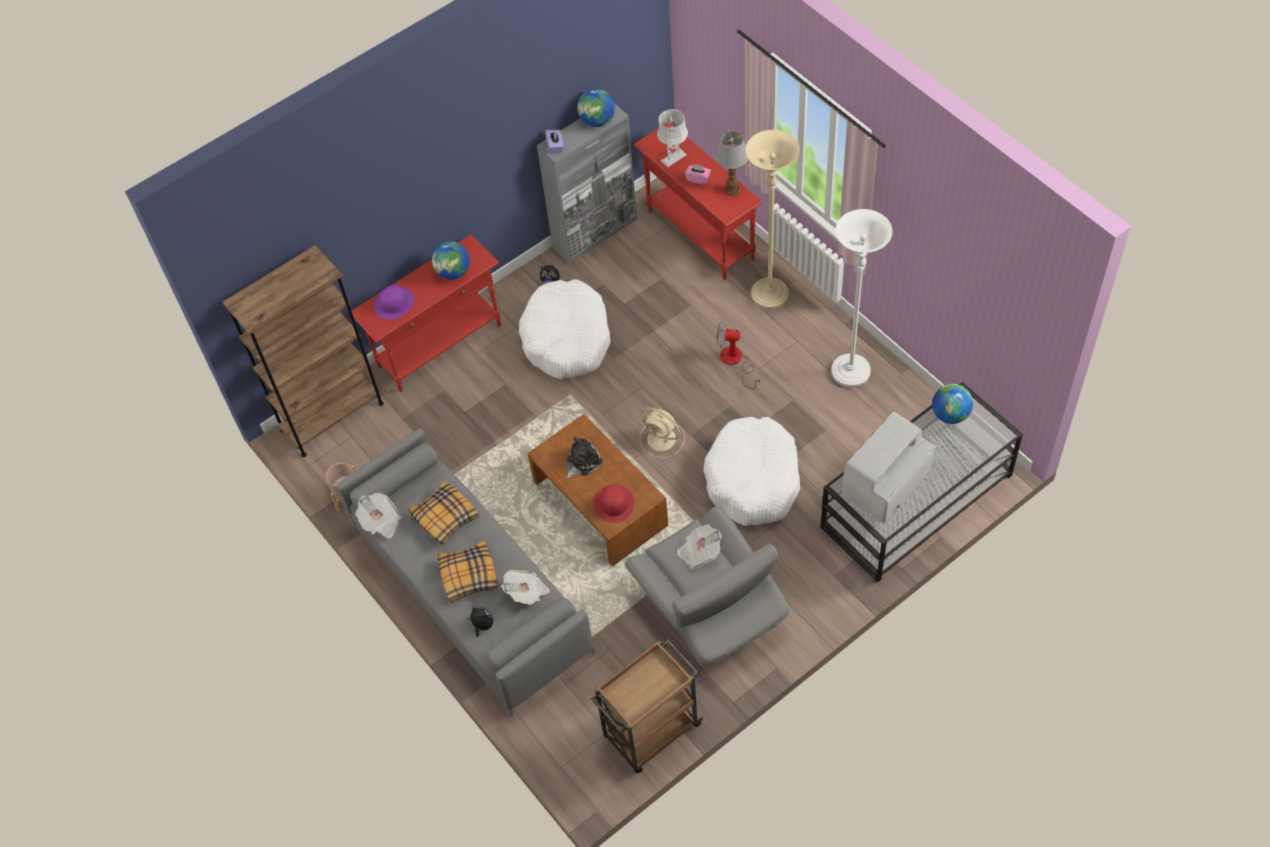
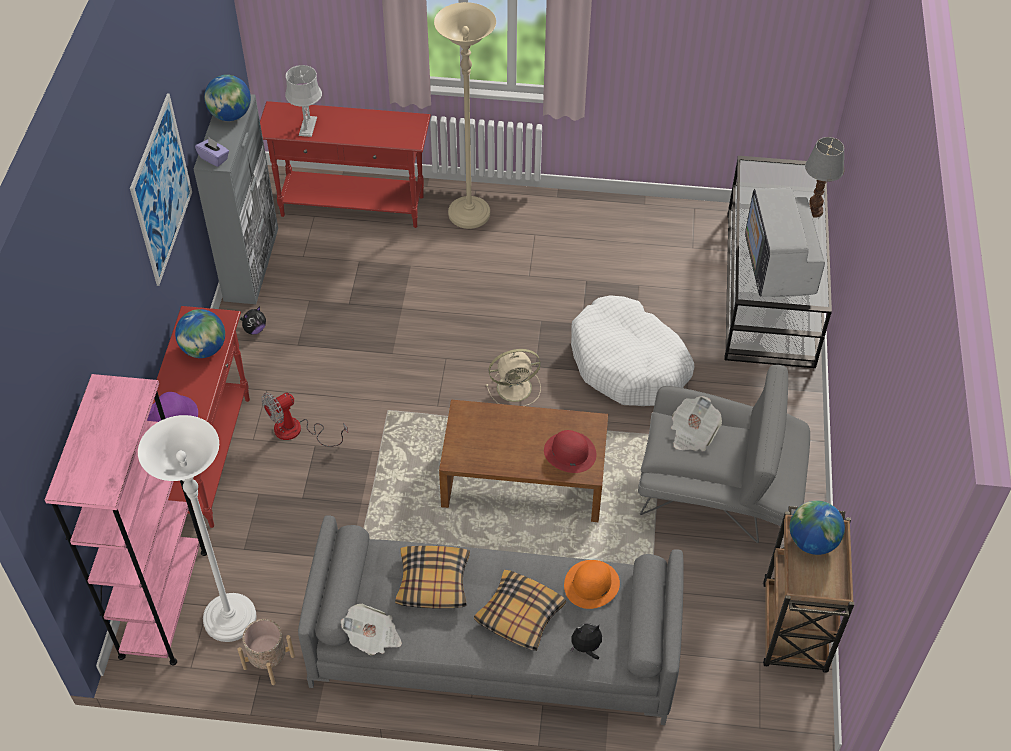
camera: 50 degrees left, 5 degrees down
(332, 417) = (164, 603): brown bookcase -> pink bookcase
(479, 150) = (161, 190): none -> picture
(527, 592) = (591, 584): newspaper -> orange hat
(567, 338) = (328, 366): white dog bed -> none
(582, 461) = (499, 439): plush toy -> none
(698, 179) = (351, 129): pink tissue box -> none
(732, 190) = (393, 121): table lamp -> table lamp (814, 211)
(735, 362) = (503, 284): fan -> fan (297, 431)
(850, 372) = (605, 229): white floor lamp -> white floor lamp (230, 619)
(950, 414) = (759, 184): globe -> globe (812, 541)

